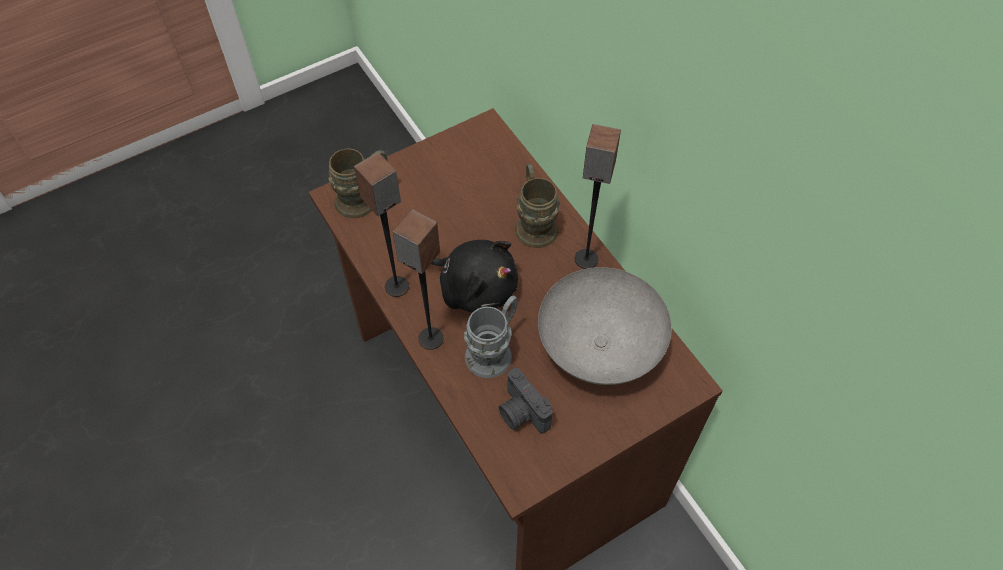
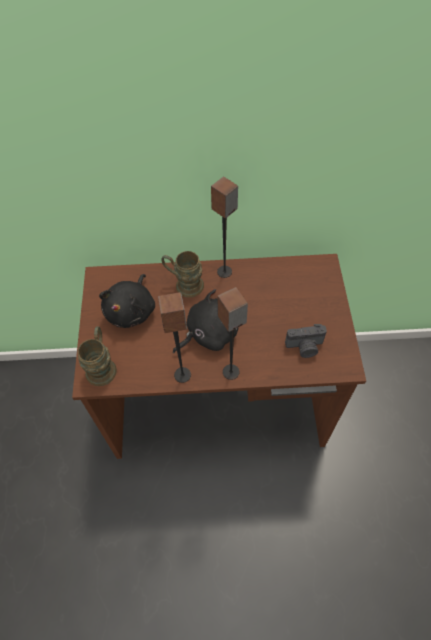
camera: 60 degrees left, 0 degrees up
(458, 187) = (132, 310): none -> black plush toy
(494, 350) = (257, 342): grey mug -> none
(602, 346) = (283, 290): grey bowl -> none

